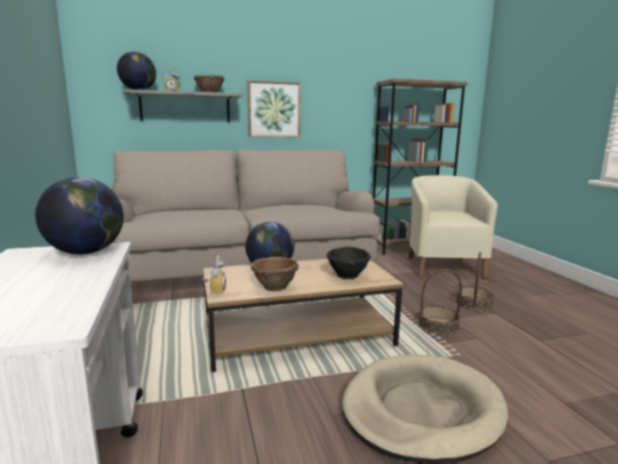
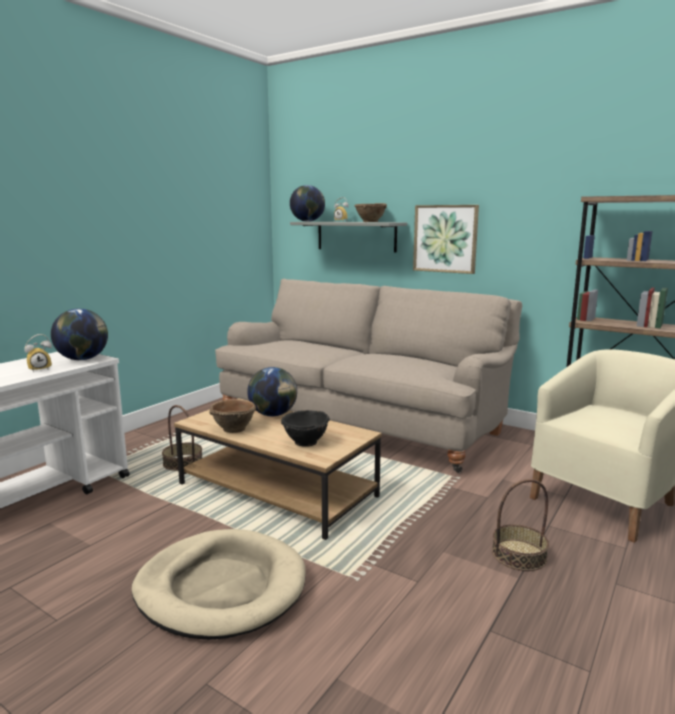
camera: 50 degrees right, 0 degrees up
(215, 291) = (198, 417): alarm clock -> alarm clock (40, 369)
(438, 326) = (409, 549): basket -> basket (183, 462)

